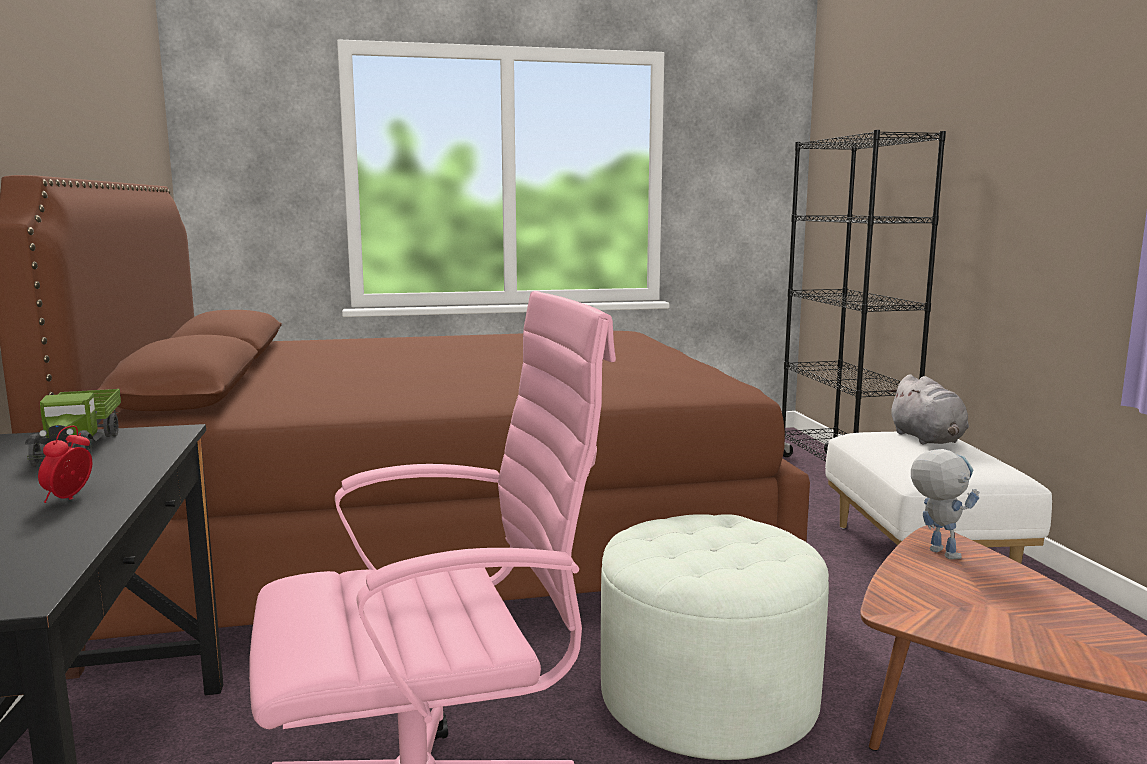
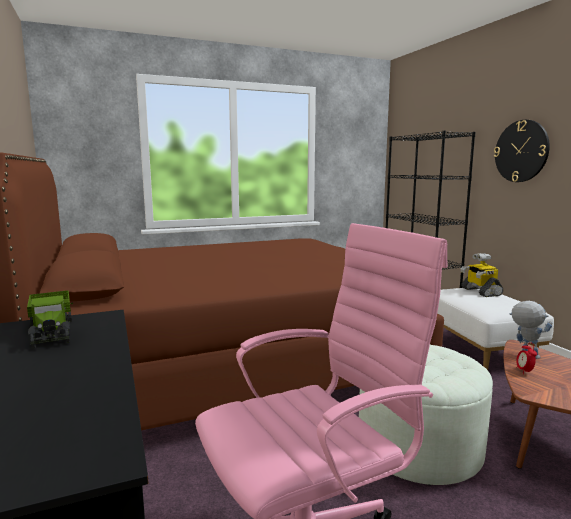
camera: 10 degrees left, 0 degrees up
(69, 498) = (79, 372): alarm clock -> alarm clock (524, 371)
(928, 439) = (480, 292): grey plush toy -> toy robot
(1020, 168) = (521, 151): none -> wall clock

